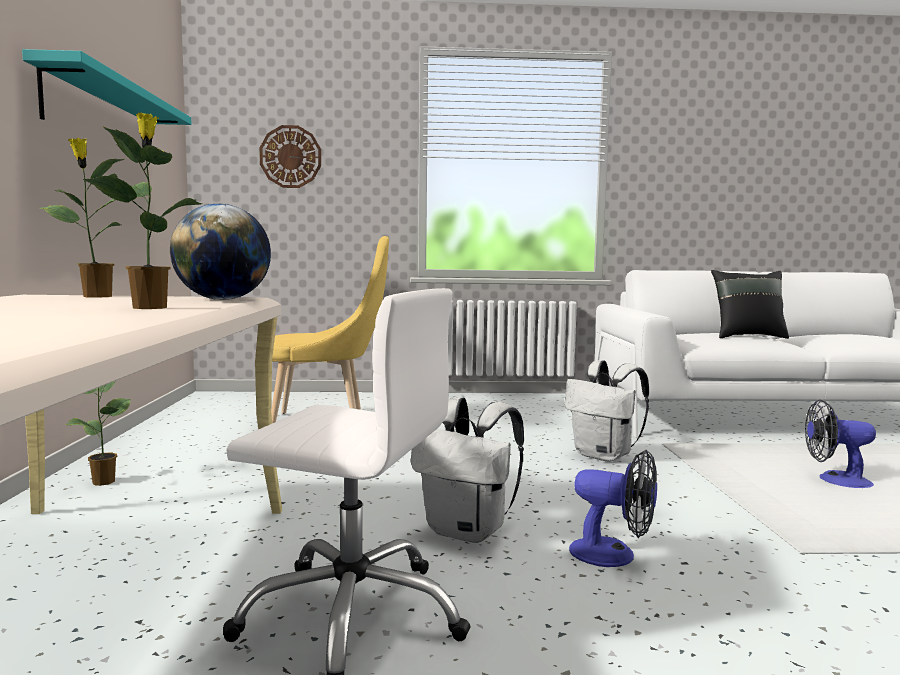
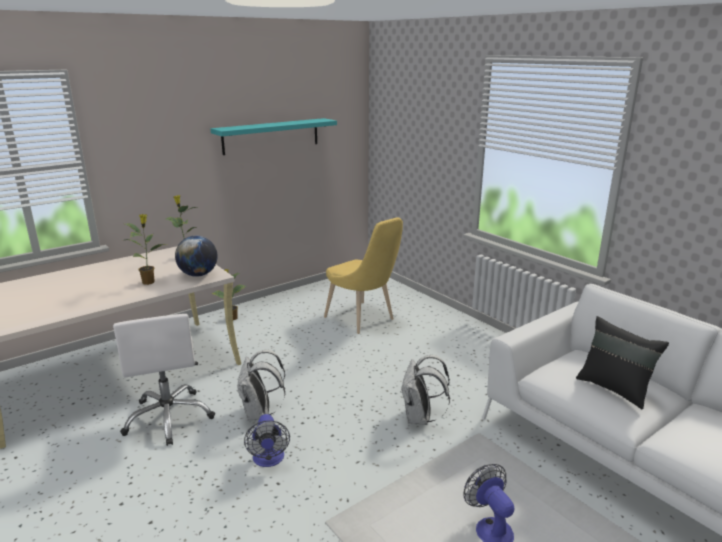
camera: 55 degrees right, 15 degrees up
(290, 157) = (411, 134): wall clock -> none

